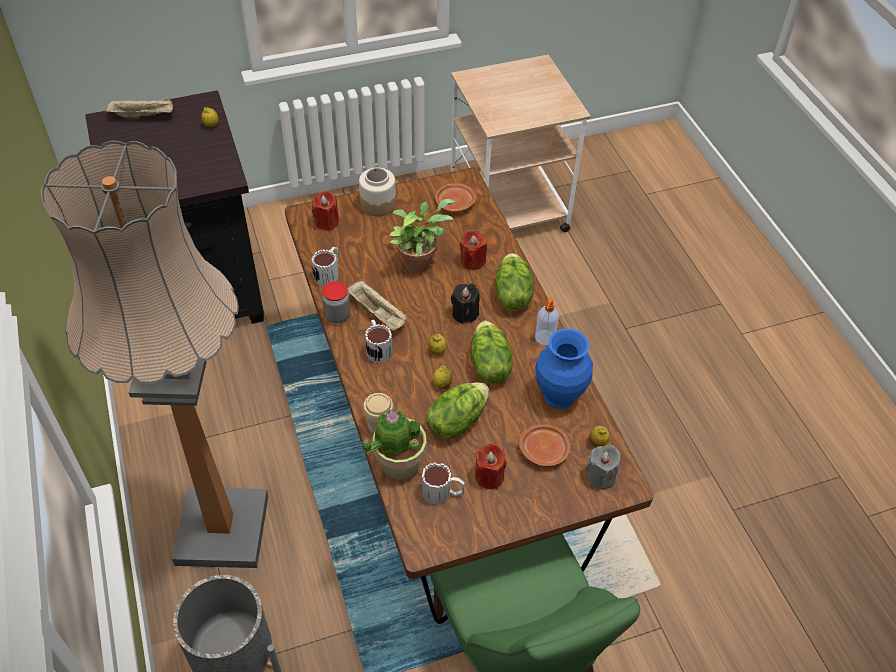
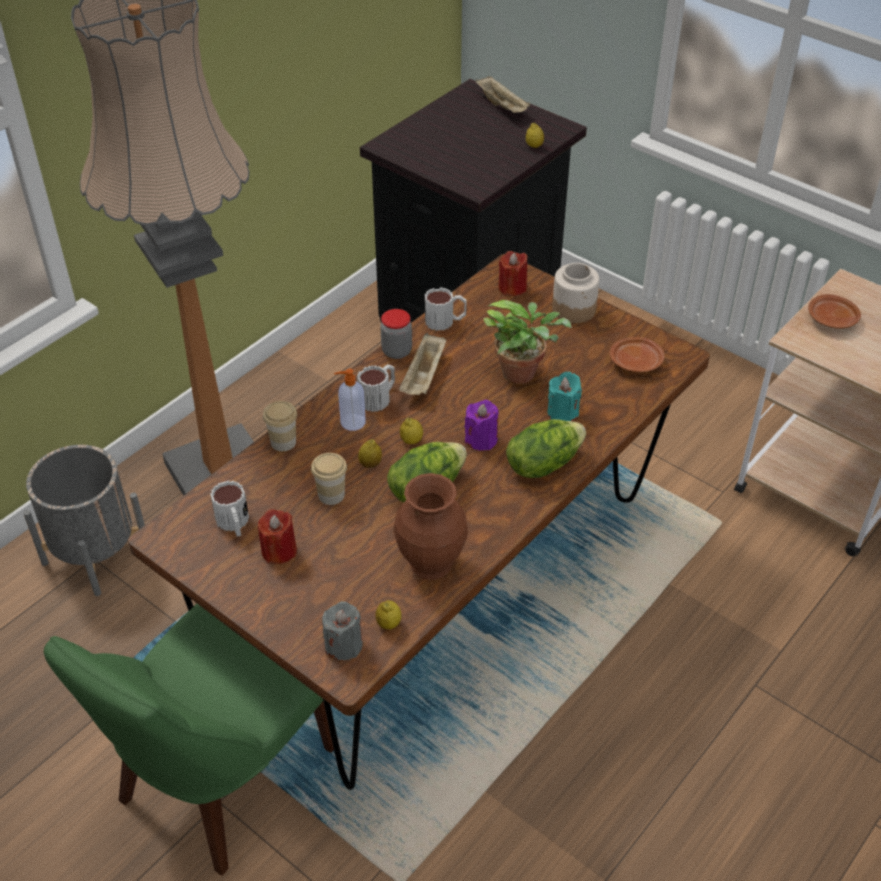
camera: 60 degrees right, 5 degrees down
(399, 463) = (248, 476): potted plant -> none
(456, 421) = (331, 495): lettuce -> cup
(465, 314) = (481, 439): black candle -> purple candle
(472, 261) = (563, 412): red candle -> turquoise candle
(544, 338) = (503, 517): soap dispenser -> soap dispenser (352, 422)
(544, 450) = (345, 581): brown plate -> brown plate (832, 320)
(559, 396) = (430, 564): blue vase -> brown vase

